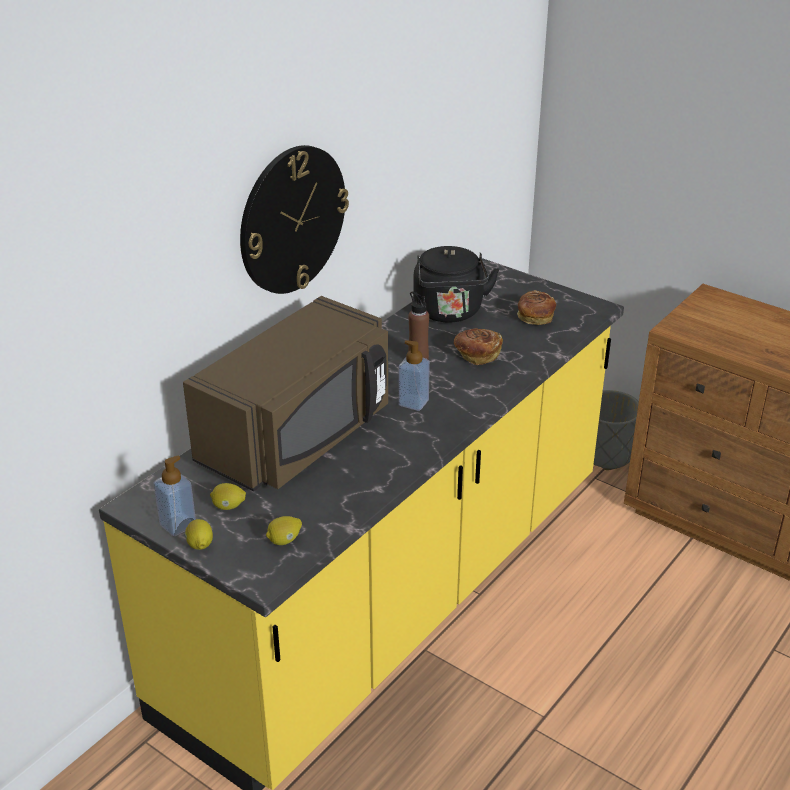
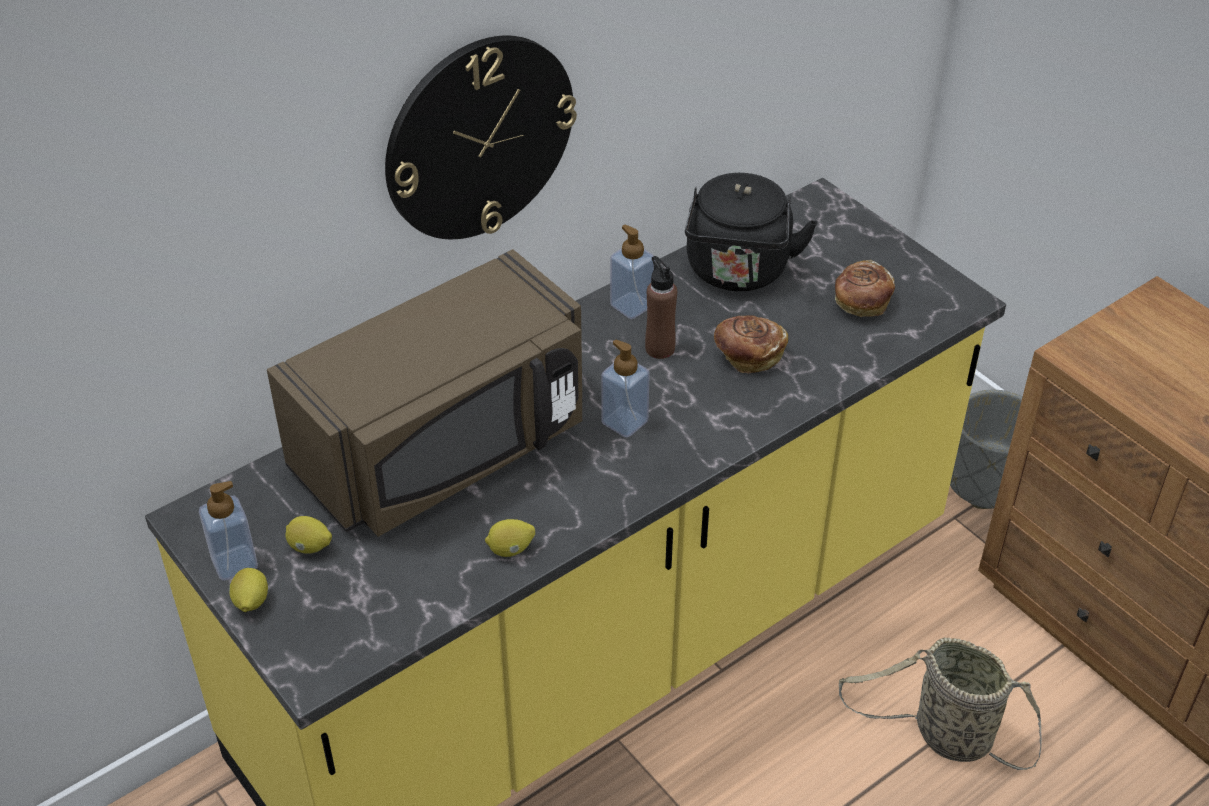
camera: 15 degrees right, 10 degrees up
(284, 540) = (362, 618): lemon -> lemon (510, 549)
(388, 340) = (631, 306): none -> soap dispenser
(640, 603) = (946, 735): none -> basket

